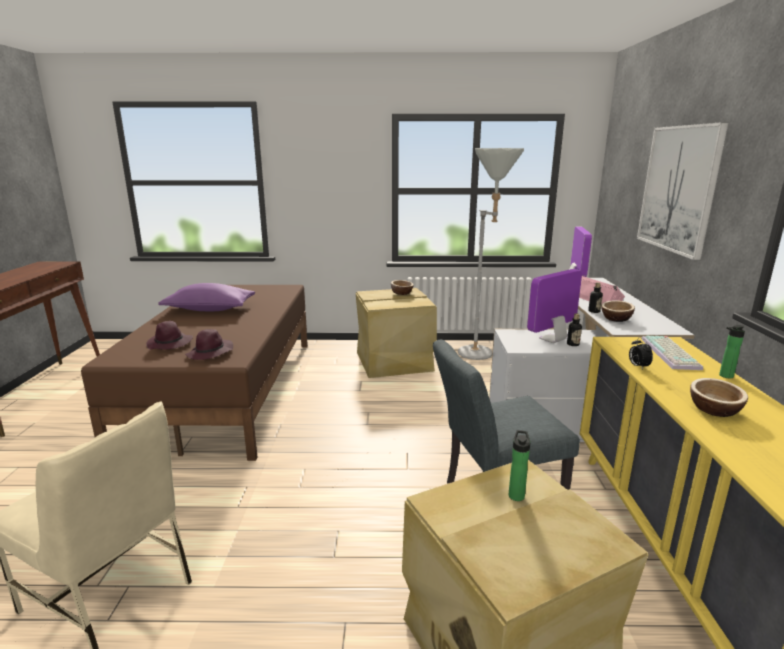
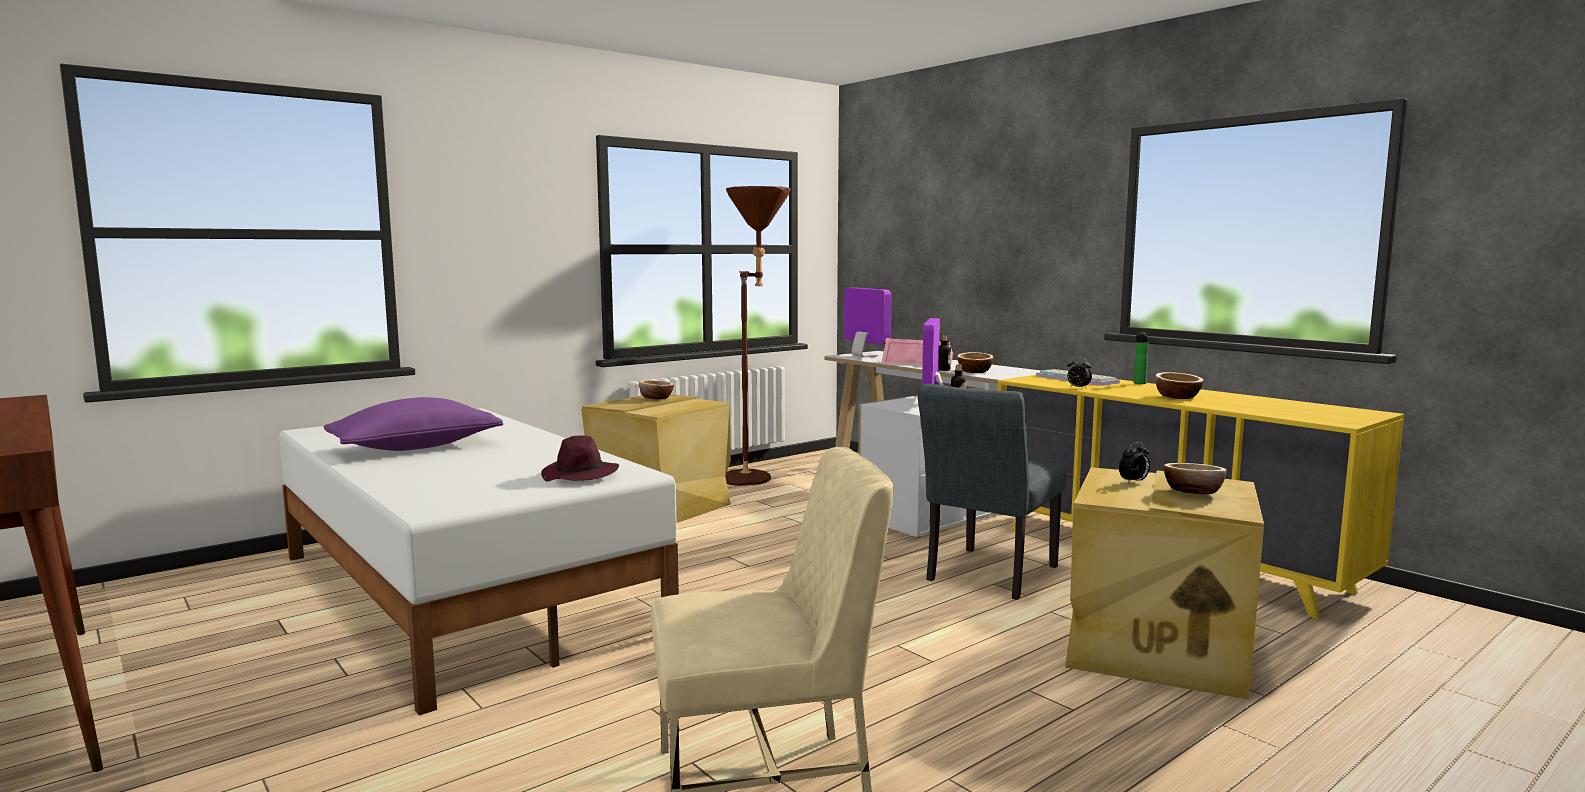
camera: 40 degrees left, 10 degrees down
(170, 344) = (481, 481): purple hat -> none
(228, 389) = (464, 591): brown bed -> white bed
(482, 354) = (756, 478): grey floor lamp -> brown floor lamp
(516, 494) = (1133, 482): bottle -> alarm clock
(531, 536) = (1193, 492): none -> bowl
(678, 189) = (987, 229): picture -> none

